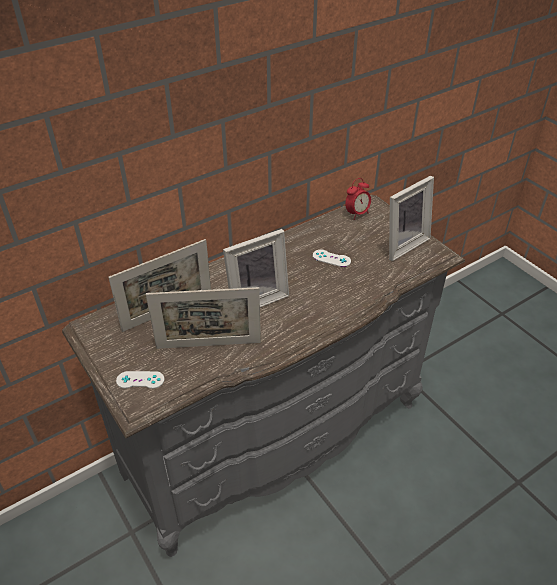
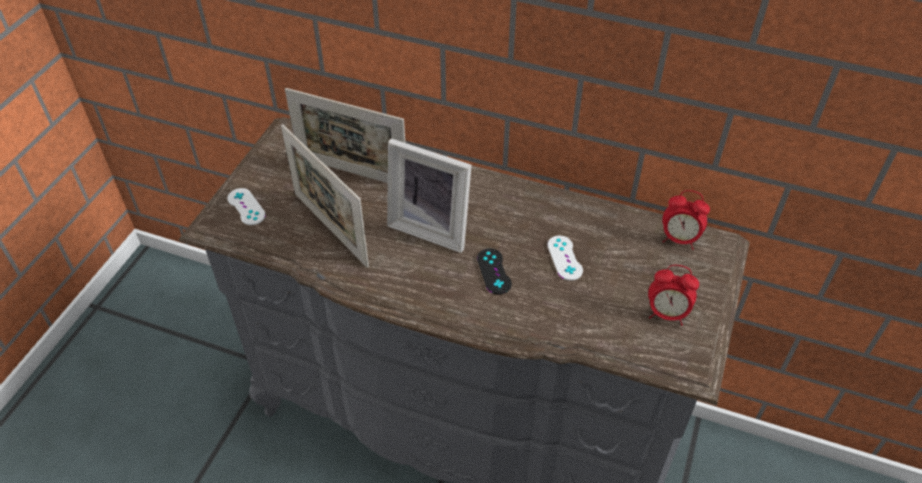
camera: 55 degrees right, 5 degrees up
(315, 290) = (494, 271): none -> black game controller
(402, 244) = (667, 314): picture frame -> alarm clock

